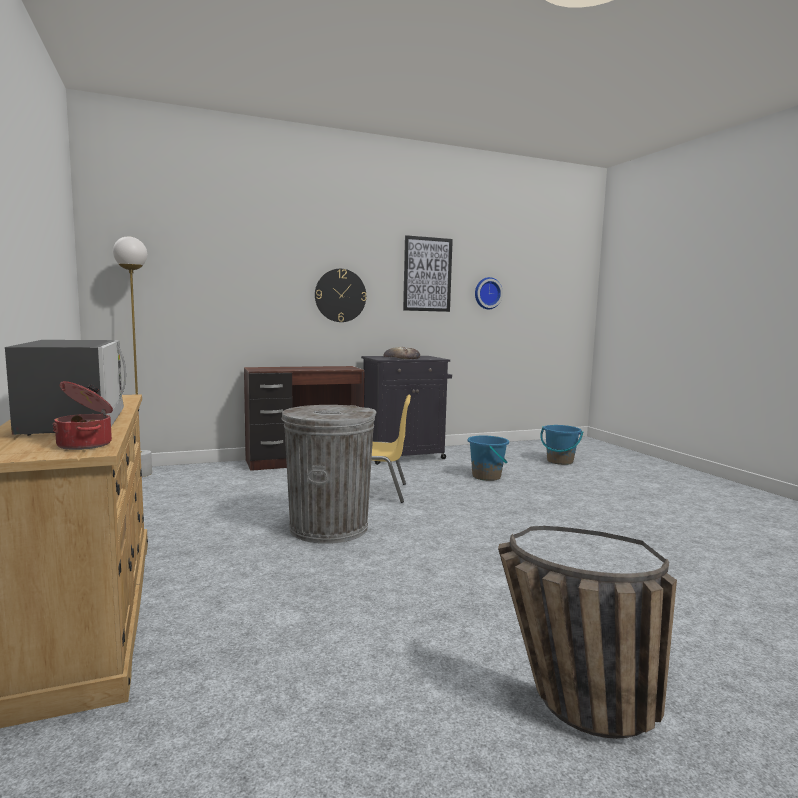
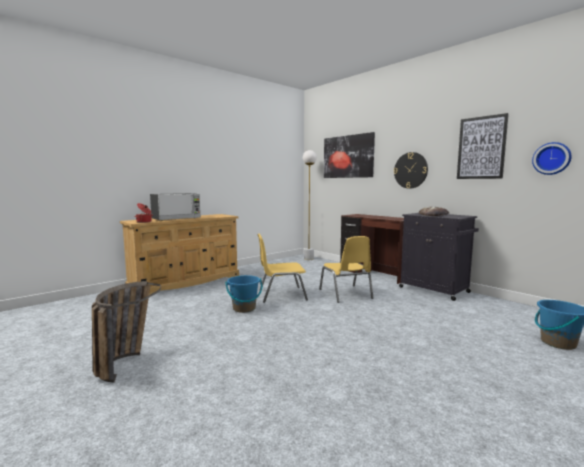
camera: 70 degrees right, 0 degrees up
(215, 262) = (348, 156): none -> picture
(328, 528) = (281, 295): grey trash can -> yellow chair
(486, 477) = (435, 317): blue bucket -> blue bucket (244, 308)

